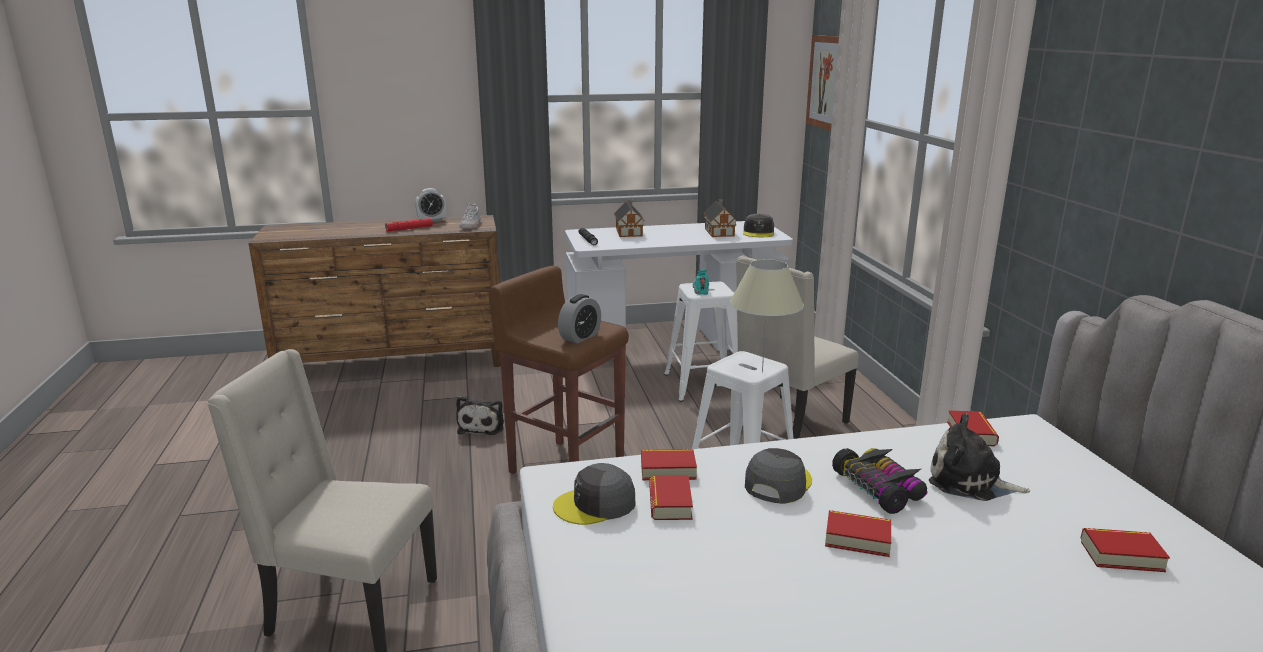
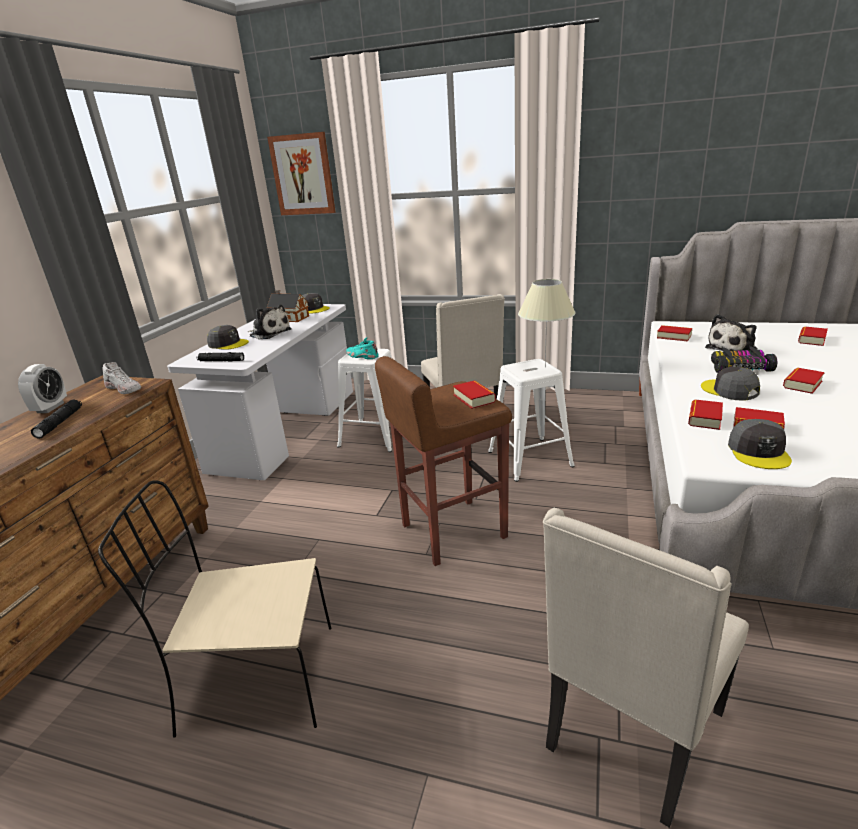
camera: 60 degrees left, 5 degrees up
(356, 438) = (255, 679): none -> beige chair
(410, 229) = (60, 423): red flashlight -> black flashlight
(482, 426) = (328, 566): plush toy -> plush toy (269, 333)
(580, 337) = (474, 398): alarm clock -> book
(629, 232) = (228, 344): toy house -> grey cap

